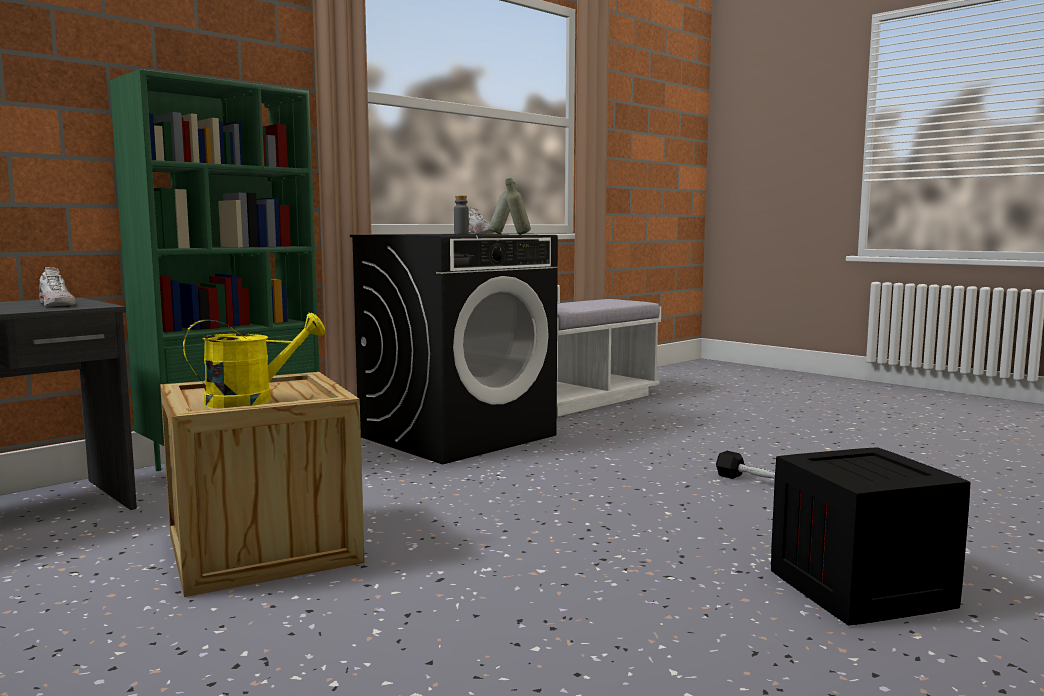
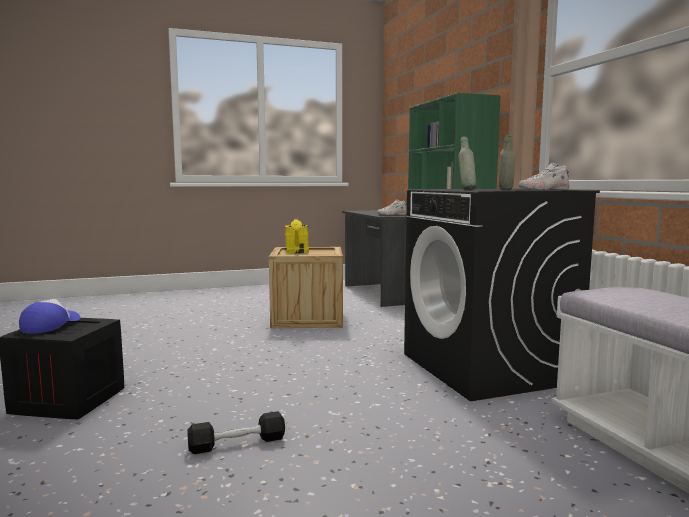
camera: 115 degrees right, 0 degrees up
(461, 234) = (519, 189): grey bottle -> none
(882, 473) = (50, 325): none -> cap

